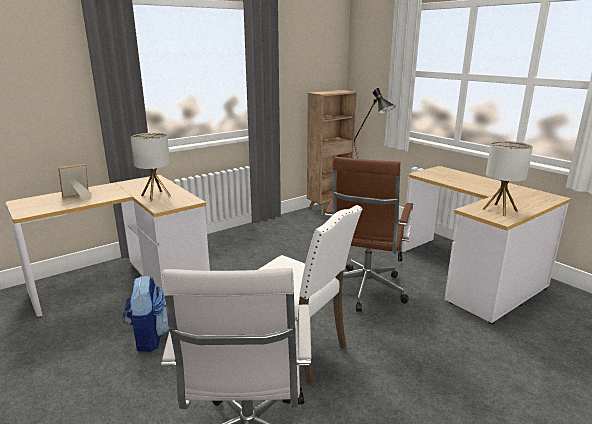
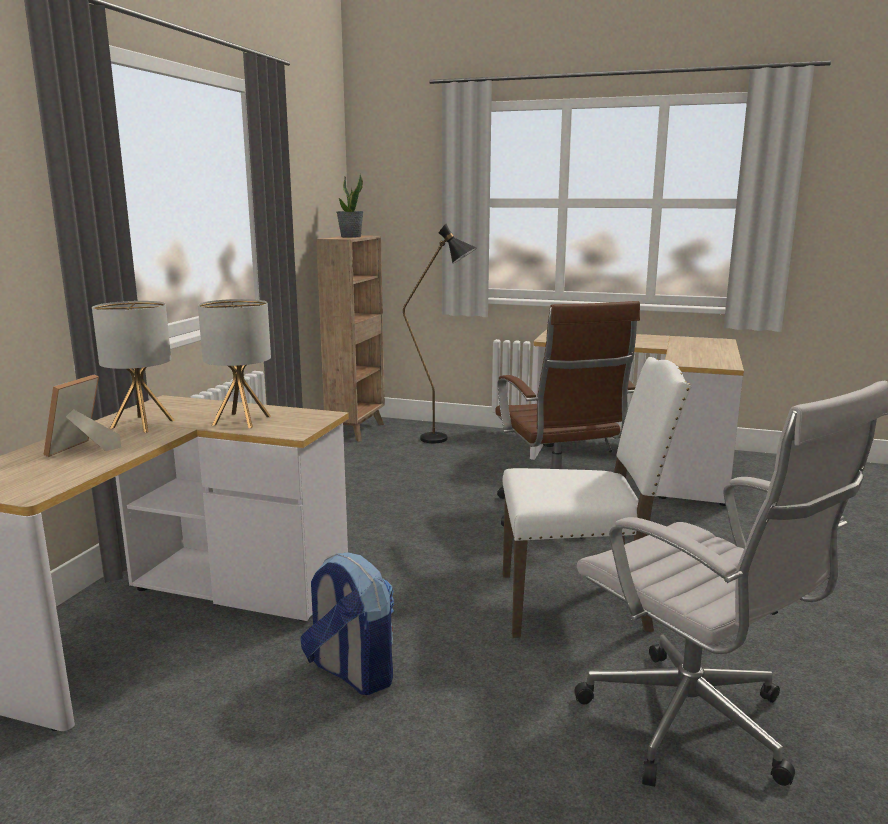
camera: 35 degrees left, 5 degrees down
(332, 92) = (350, 237): none -> potted plant
(500, 210) = (704, 358): table lamp -> table lamp (143, 424)

